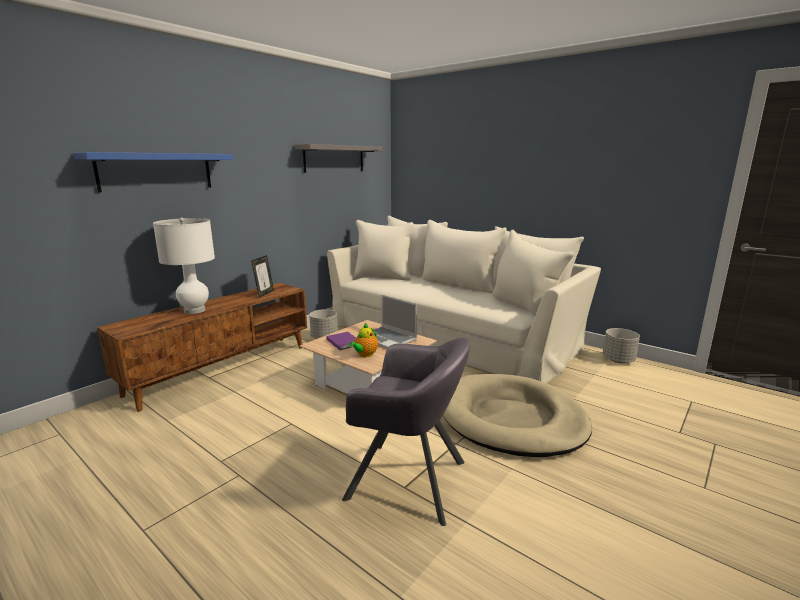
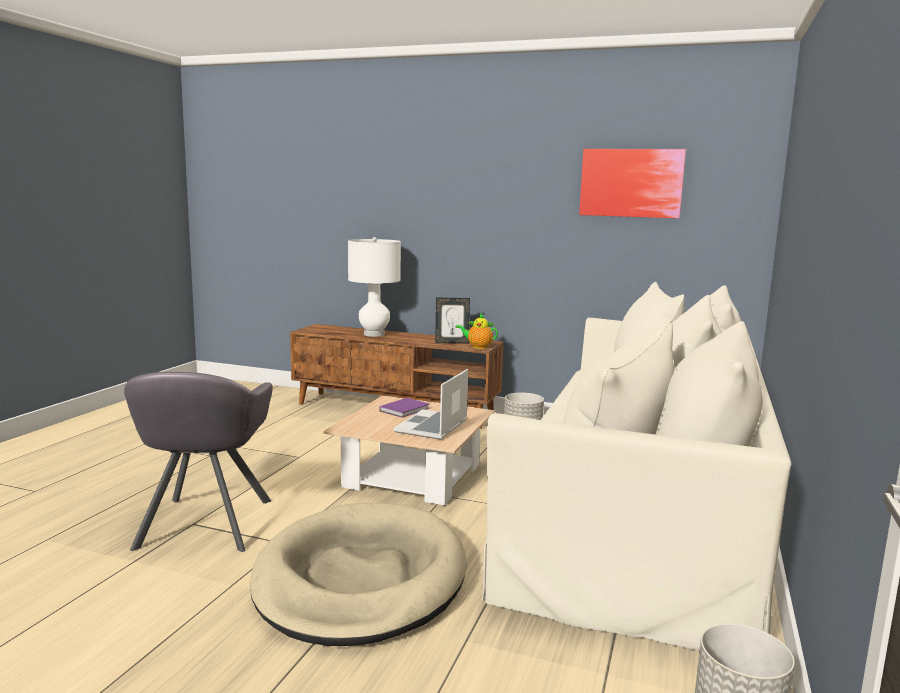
camera: 70 degrees right, 5 degrees down
(156, 171) = (385, 192): blue shelf -> none
(334, 159) = (631, 183): grey shelf -> picture
(365, 355) = (373, 422): teapot -> teapot (478, 347)

